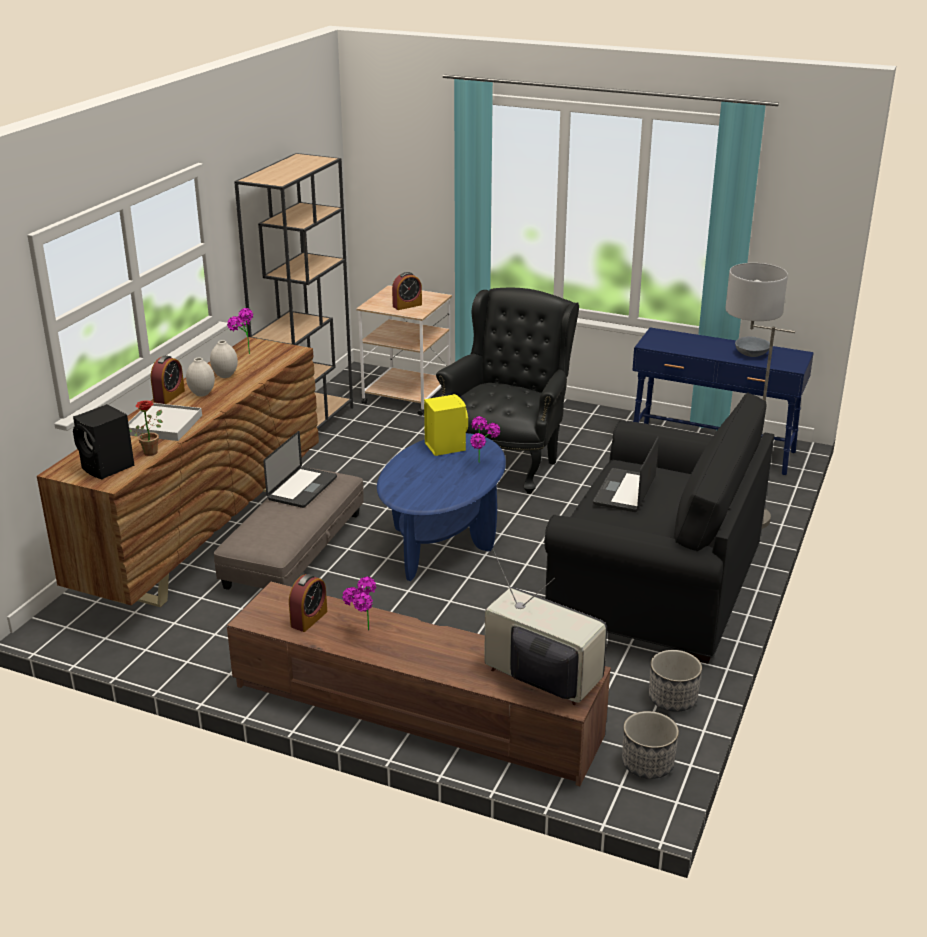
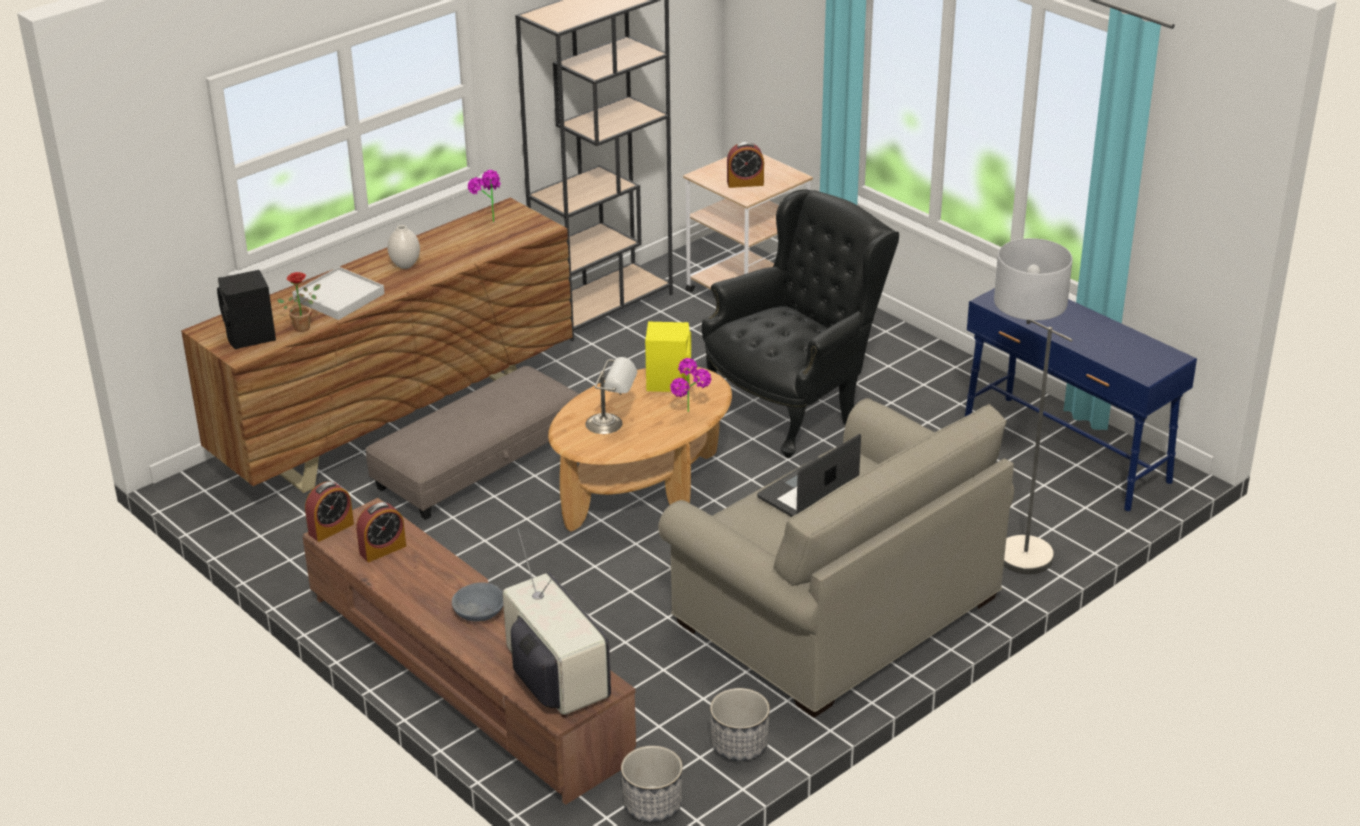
camera: 25 degrees right, 5 degrees up
(169, 396) = (371, 261): alarm clock -> alarm clock (331, 529)
(225, 376) = (446, 246): white vase -> none
(302, 488) = (503, 394): laptop -> none
(362, 633) = (421, 579): potted plant -> none
(428, 483) = (612, 424): none -> white table lamp
(443, 540) = (643, 491): blue coffee table -> brown coffee table
(655, 586) = (835, 611): black sofa -> beige sofa
(752, 354) = (1110, 343): grey bowl -> grey bowl (480, 613)

